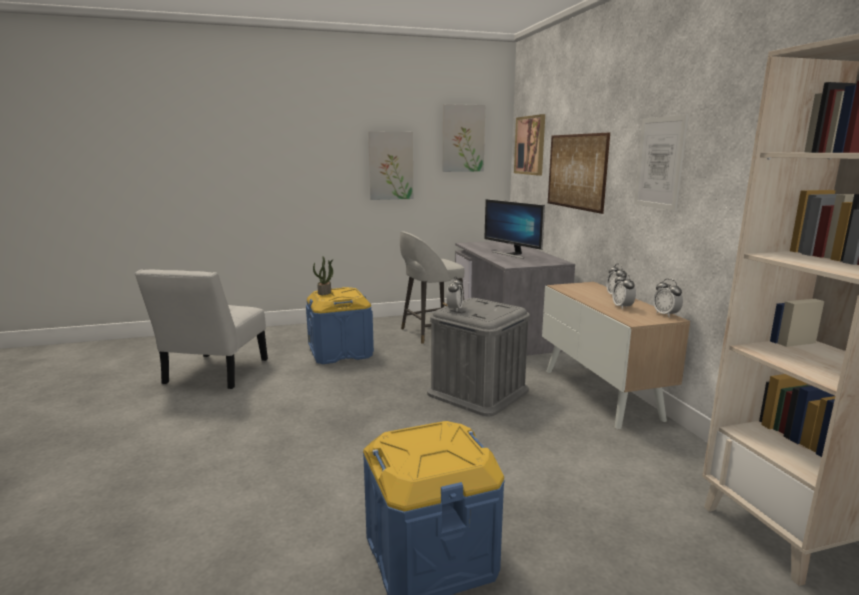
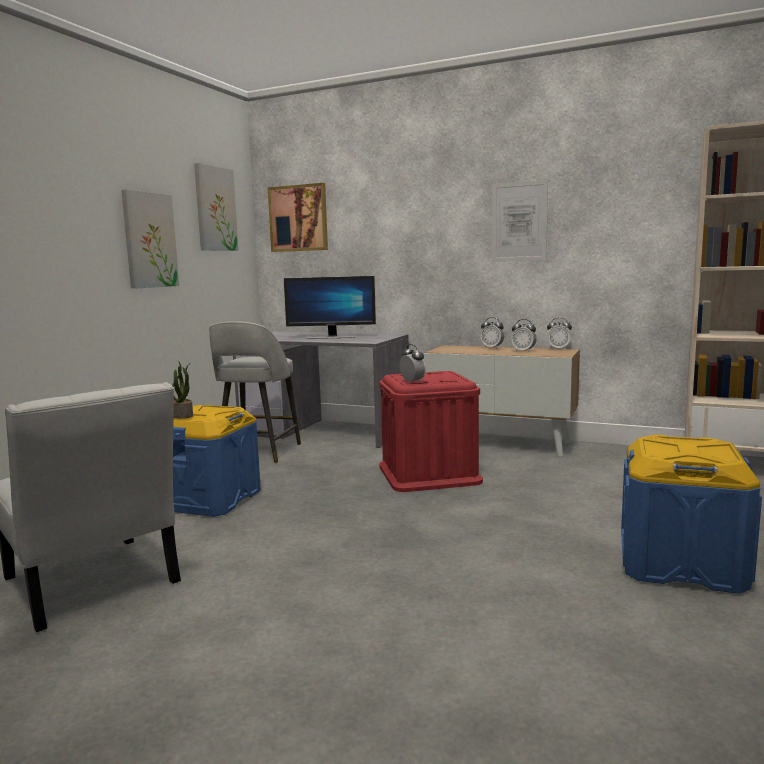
camera: 50 degrees left, 5 degrees down
(478, 392) = (429, 473): grey storage box -> red storage box
(576, 171) = (393, 240): picture -> none

